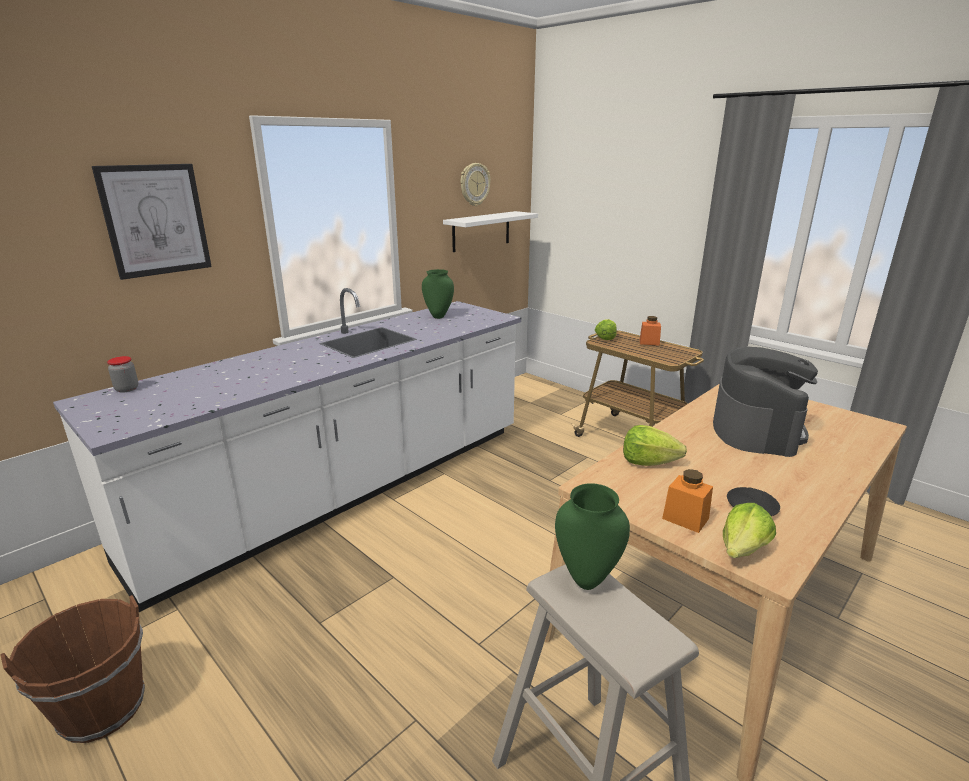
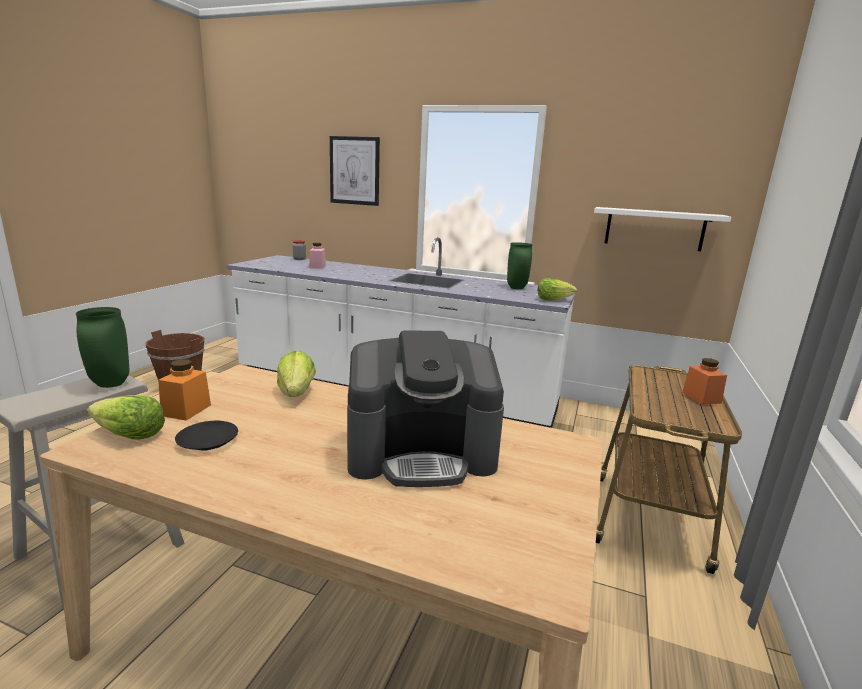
camera: 65 degrees right, 5 degrees down
(214, 383) = (317, 267): none -> pink jar
(474, 184) = (652, 175): wall clock -> none
(605, 337) = (668, 373): lettuce -> lettuce (553, 300)

